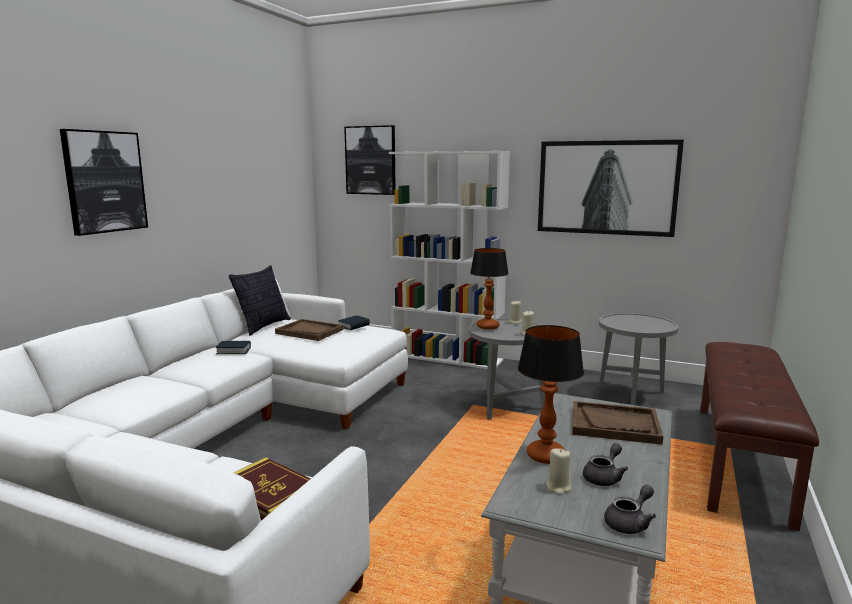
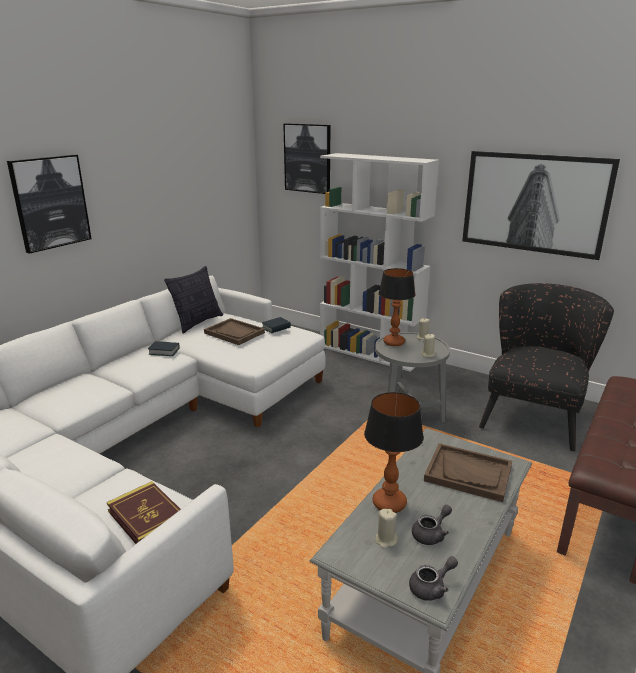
camera: 10 degrees right, 10 degrees up
(631, 396) = (534, 414): grey side table -> black armchair

